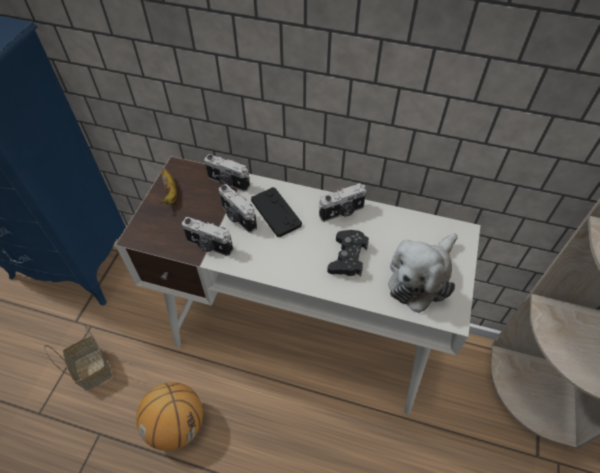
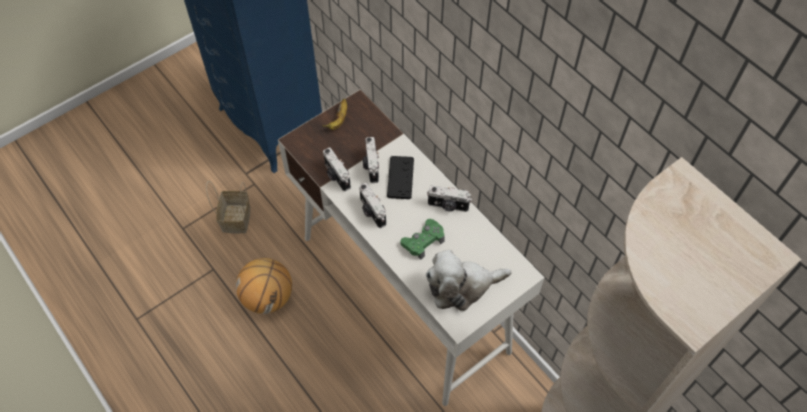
camera: 35 degrees right, 5 degrees up
(228, 182) = (384, 134): camera -> camera (371, 212)
(348, 257) = (423, 241): black game controller -> green game controller

